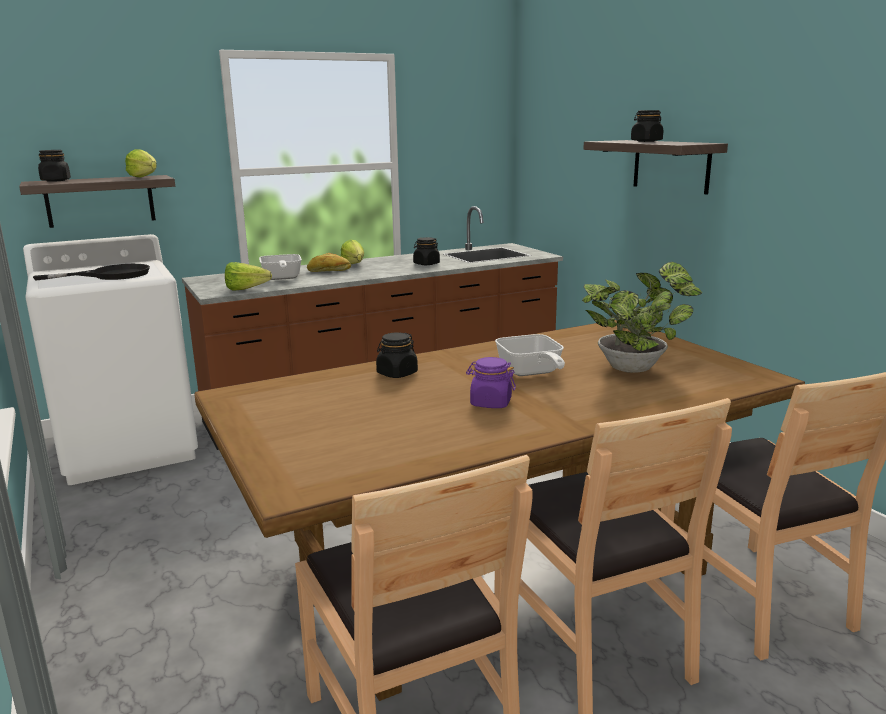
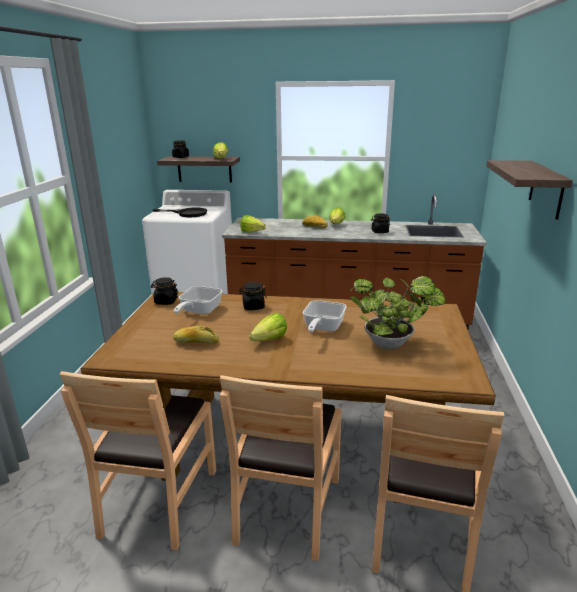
camera: 35 degrees right, 5 degrees up
(281, 278) = (281, 228): frying pan -> frying pan (198, 311)
(397, 431) = (196, 342): none -> bread
(490, 403) = (266, 341): purple jar -> lettuce
(646, 141) = (526, 167): black jar -> black jar (166, 301)

